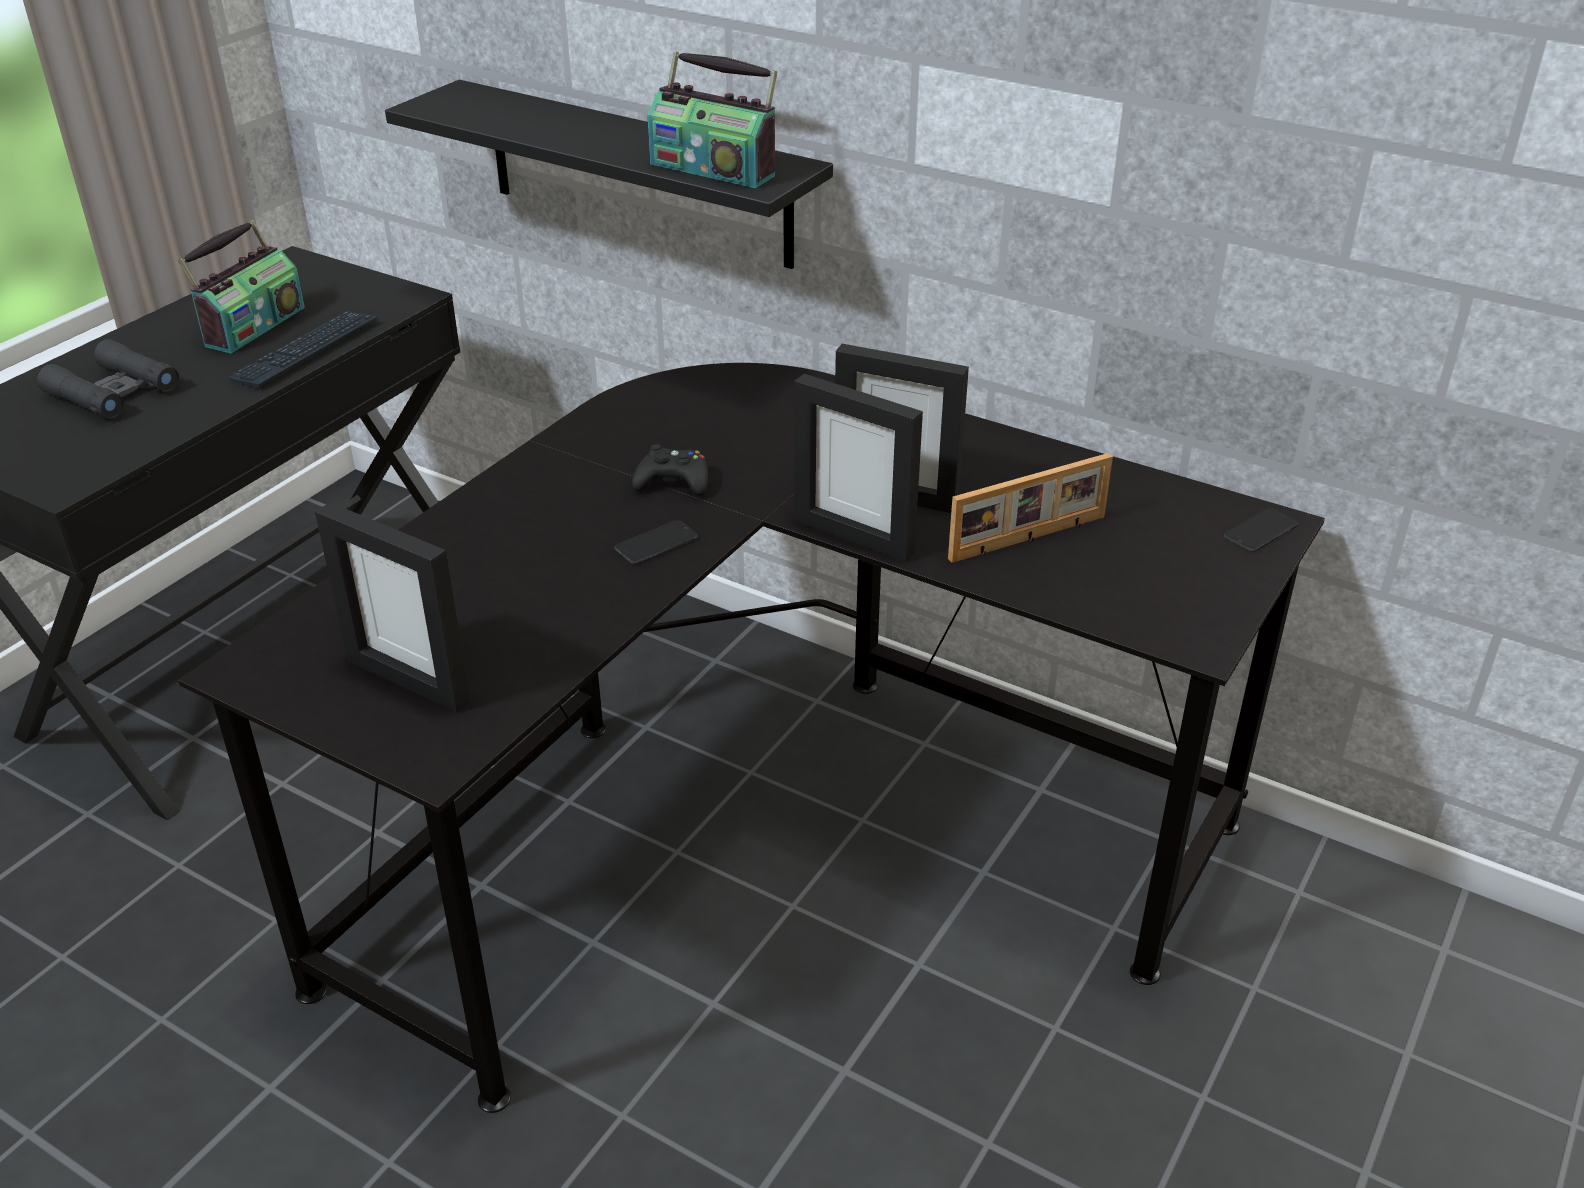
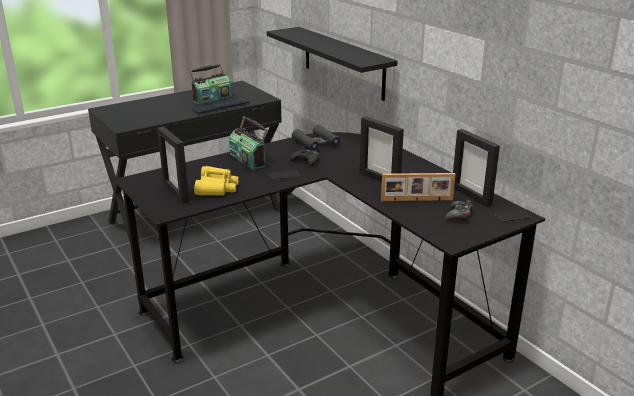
camera: 25 degrees right, 10 degrees down
(113, 392) = (157, 108): black binoculars -> black binoculars (316, 143)
(509, 633) = (216, 188): none -> yellow binoculars
(714, 168) = (353, 56): radio -> radio (248, 160)
(855, 535) = (354, 187): picture frame -> picture frame (472, 196)
(1154, 560) = (459, 216): none -> black game controller

